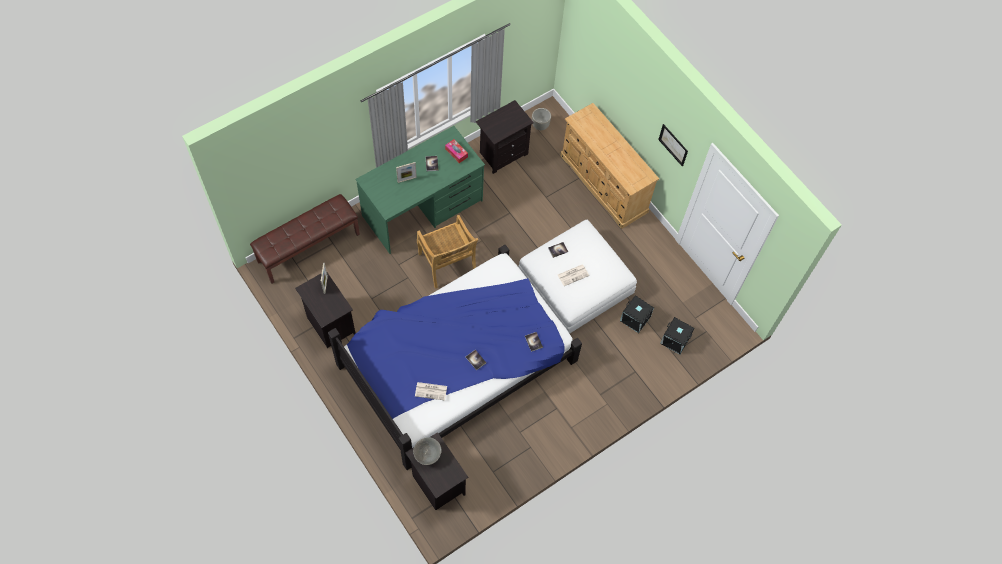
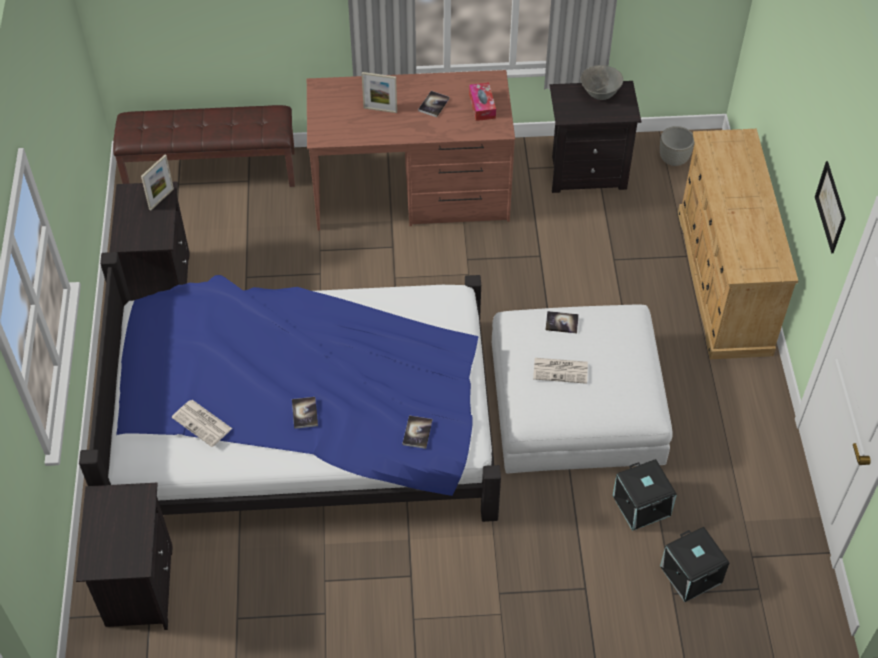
camera: 35 degrees right, 10 degrees down
(423, 208) = (412, 193): green desk -> brown desk
(427, 455) = (115, 508): grey bowl -> grey bowl (600, 94)
(447, 264) = (392, 282): beige chair -> none

